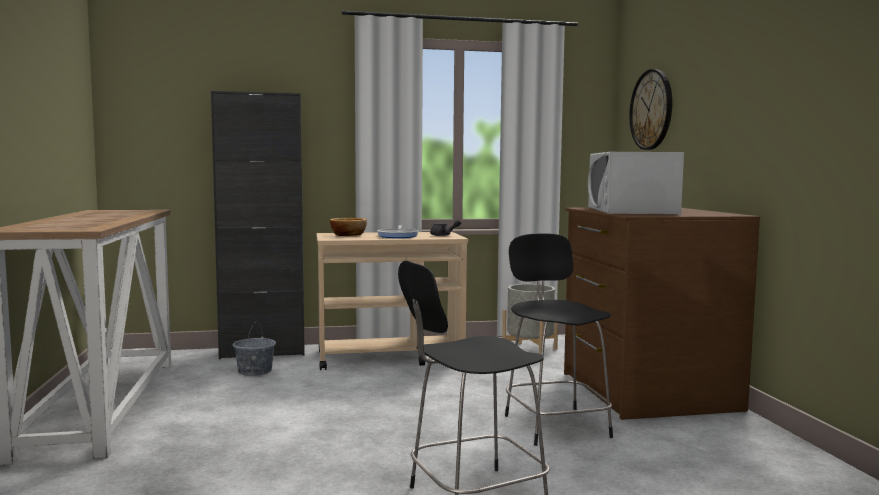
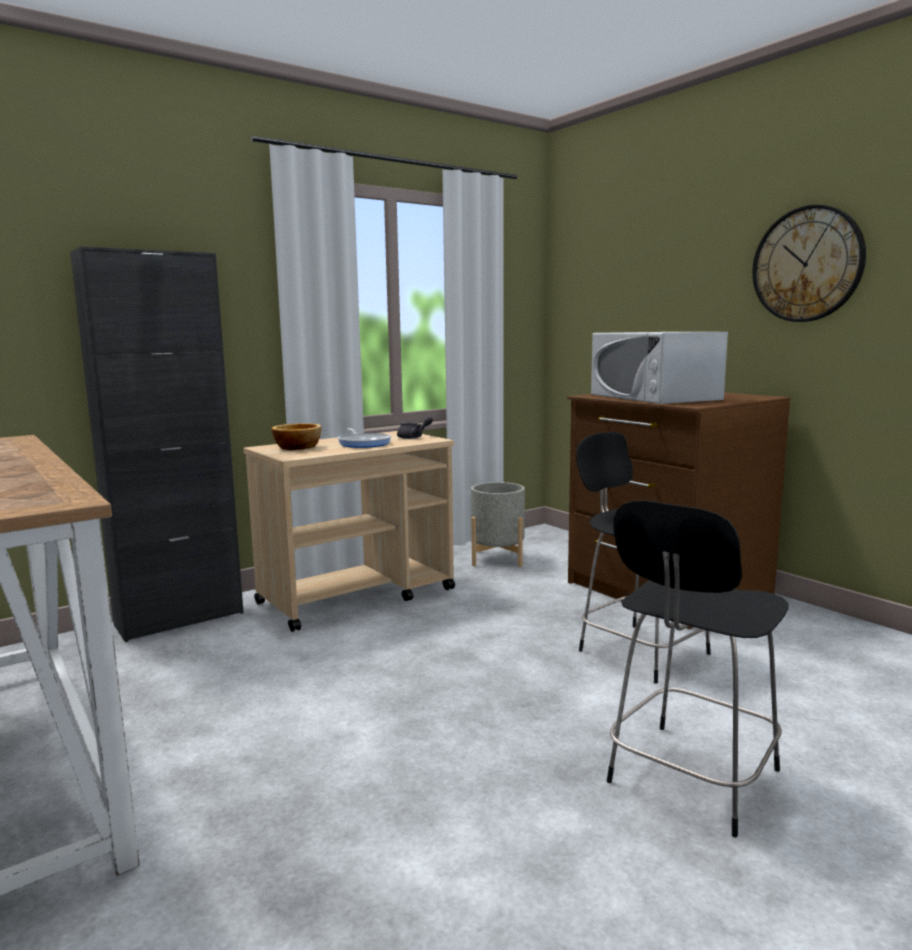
camera: 25 degrees left, 5 degrees up
(255, 371) = (203, 651): grey bucket -> none
(651, 110) = (608, 280): wall clock -> wall clock (807, 264)

